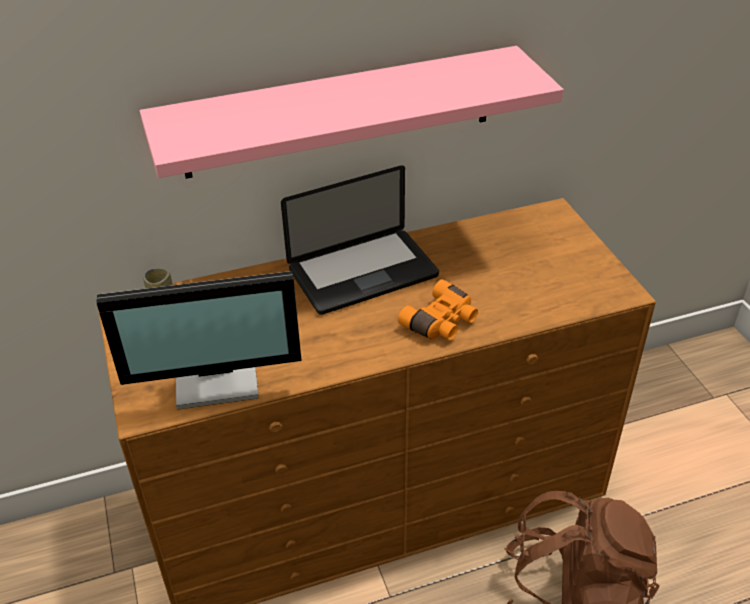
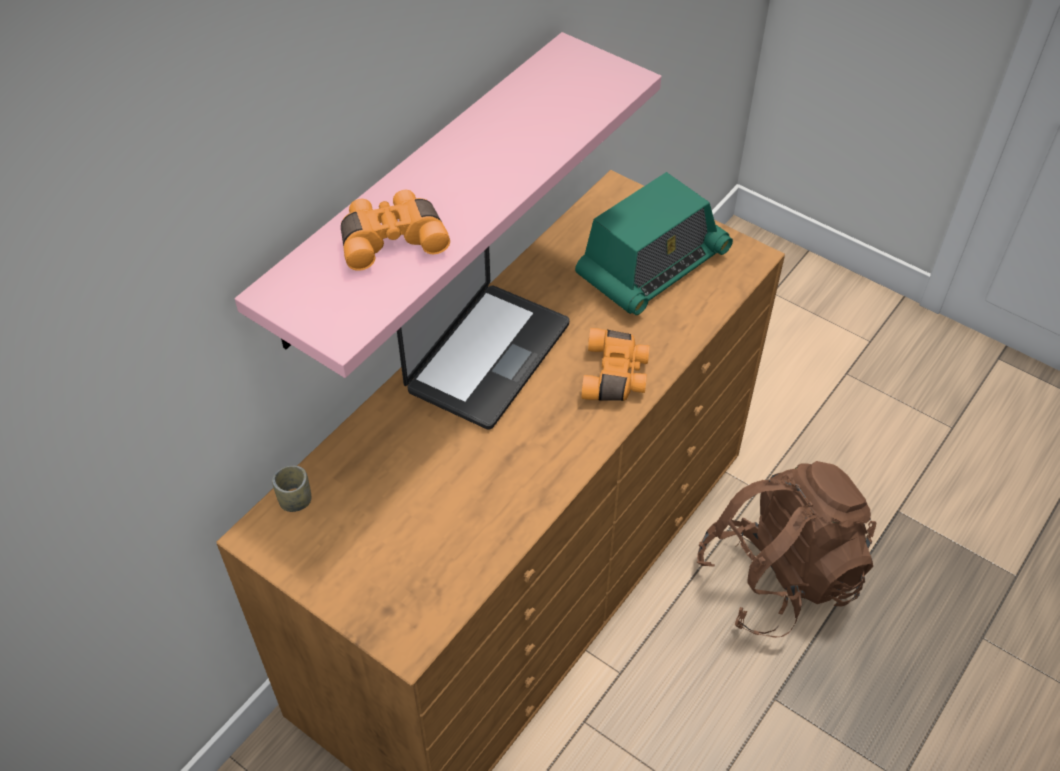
camera: 35 degrees left, 10 degrees up
(218, 378) = (451, 559): monitor -> none
(265, 113) = (392, 239): none -> orange binoculars
(536, 267) = (652, 266): none -> radio

